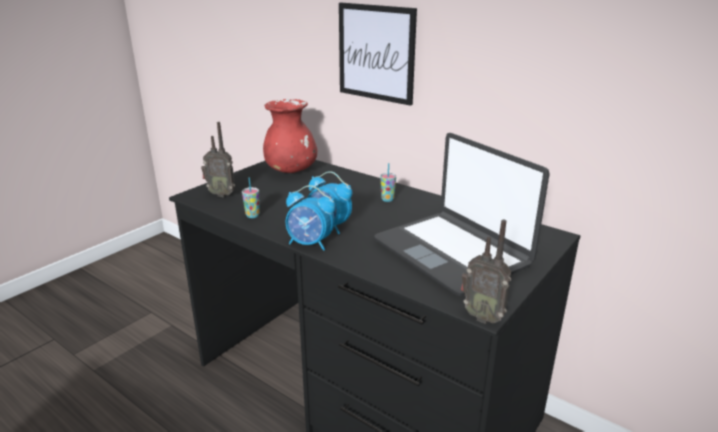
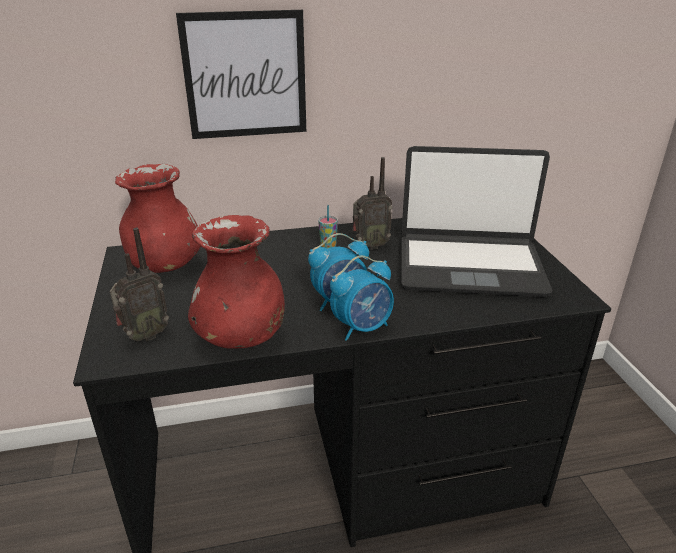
camera: 50 degrees left, 5 degrees up
(252, 215) = (241, 337): cup -> red vase
(482, 316) = (584, 301): radio -> radio (369, 246)

